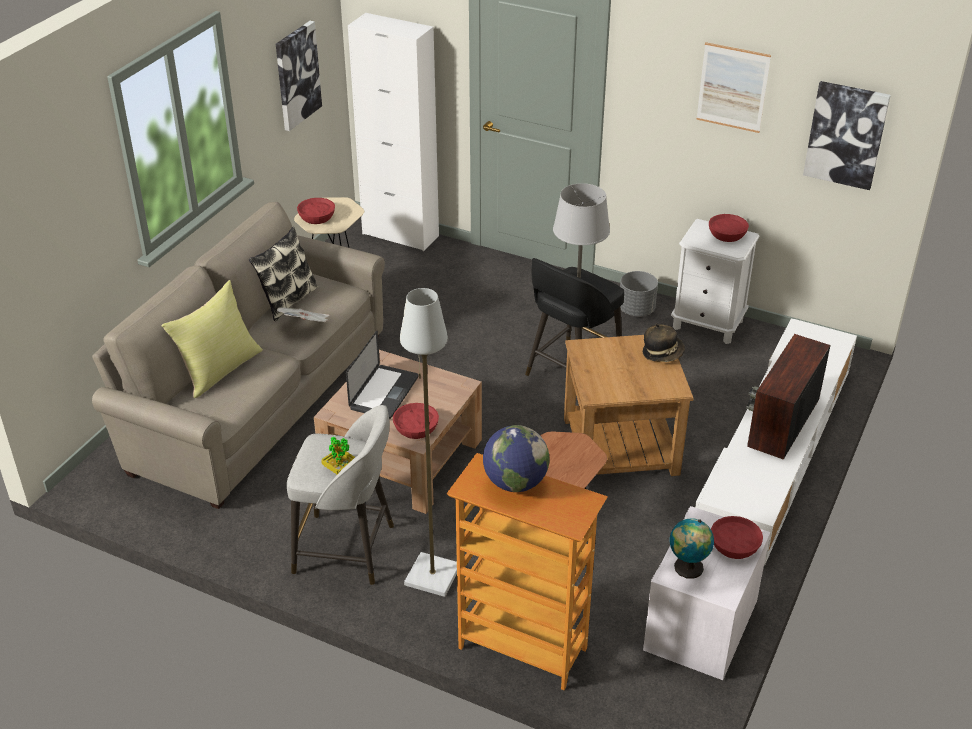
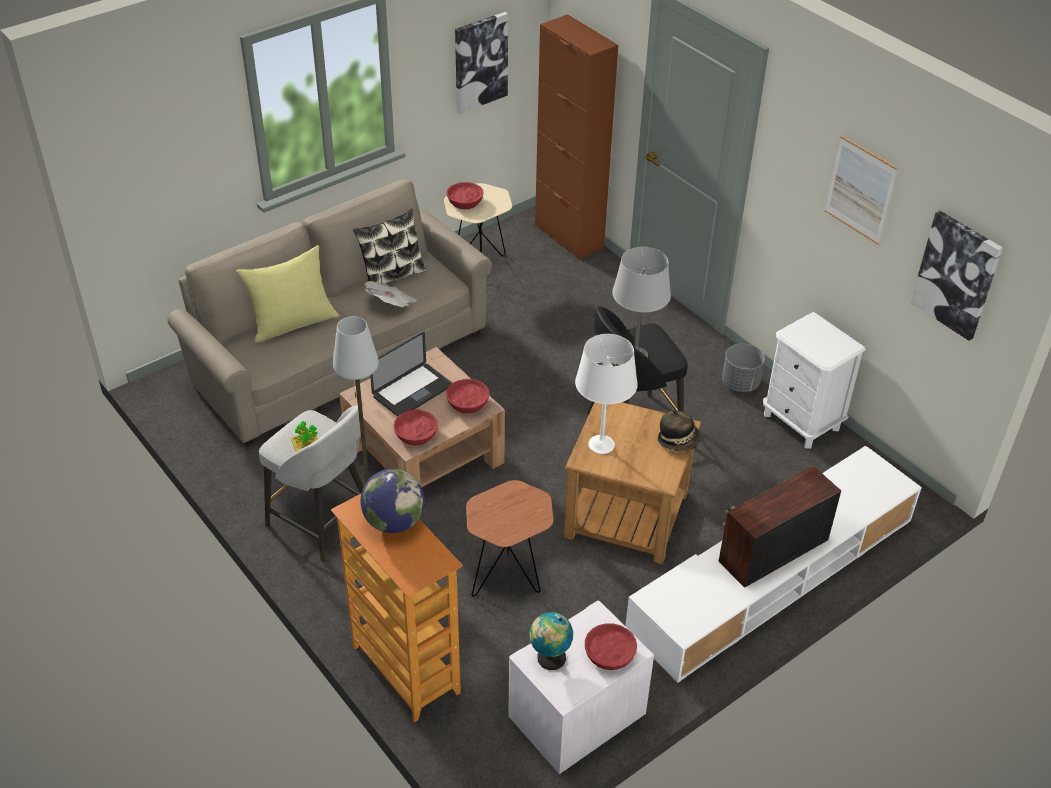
camera: 25 degrees right, 5 degrees up
(400, 235) = (569, 236): white cabinet -> brown cabinet
(600, 377) = (600, 444): none -> white table lamp
(727, 235) = (831, 338): red bowl -> red bowl (468, 403)

